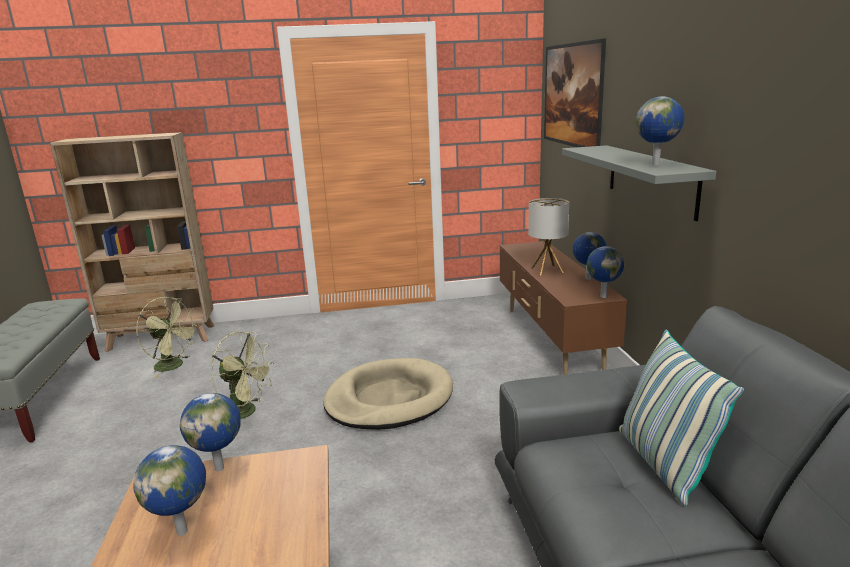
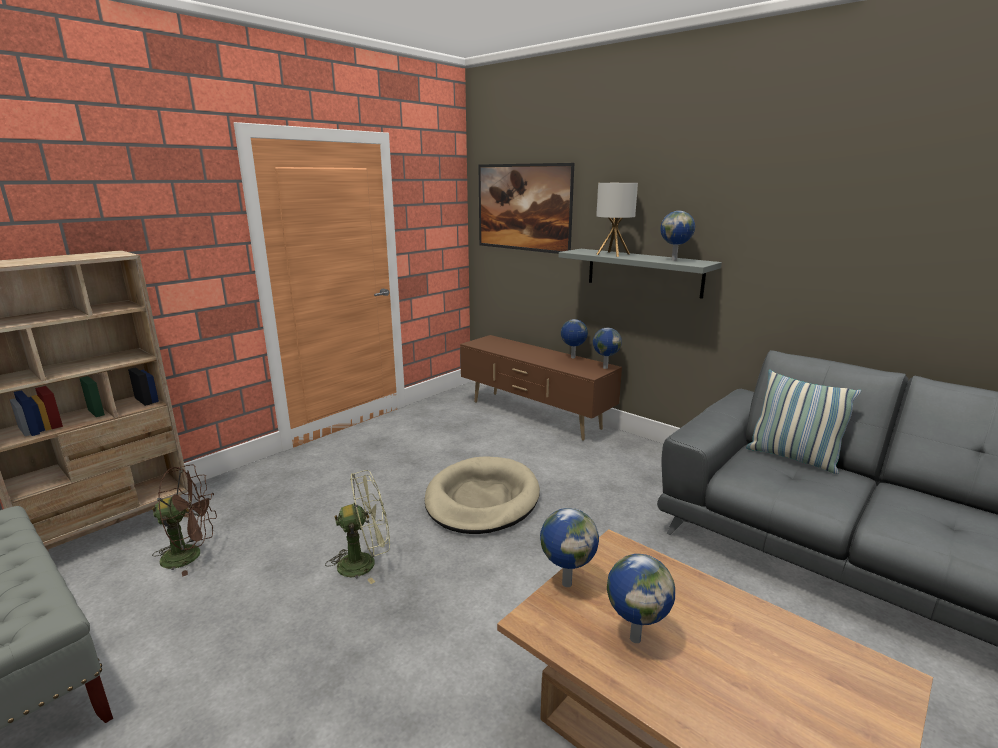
camera: 40 degrees left, 0 degrees up
(174, 366) = (191, 555): green fan -> brown fan
(547, 270) = (534, 357): table lamp -> table lamp (613, 254)

